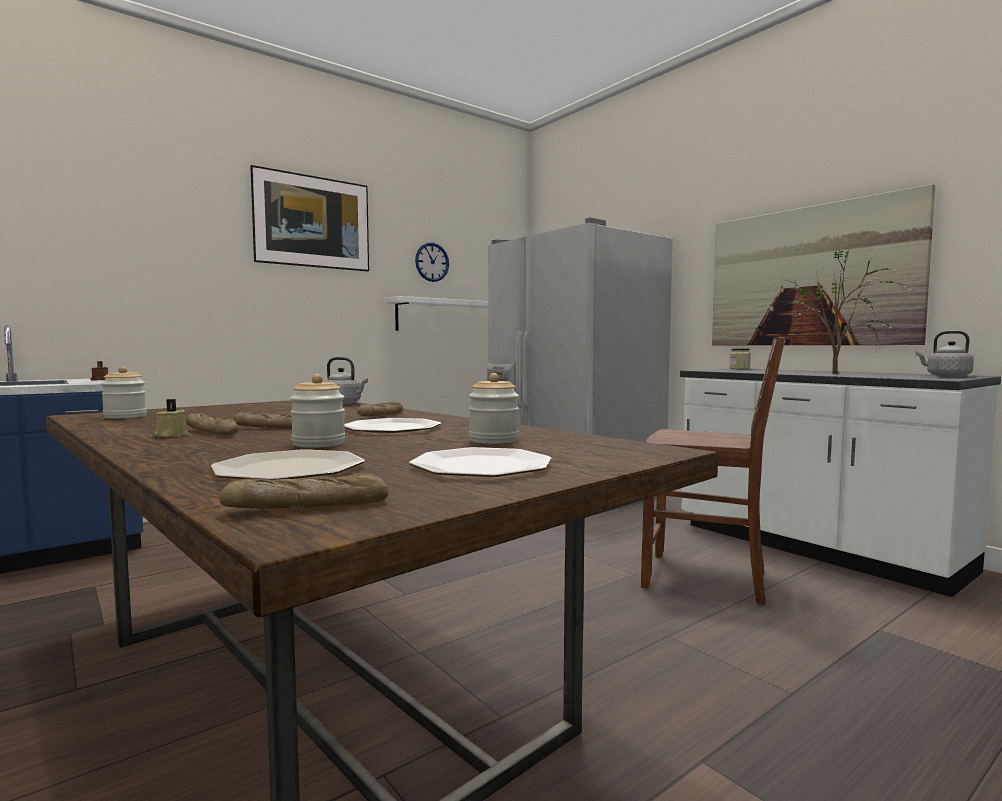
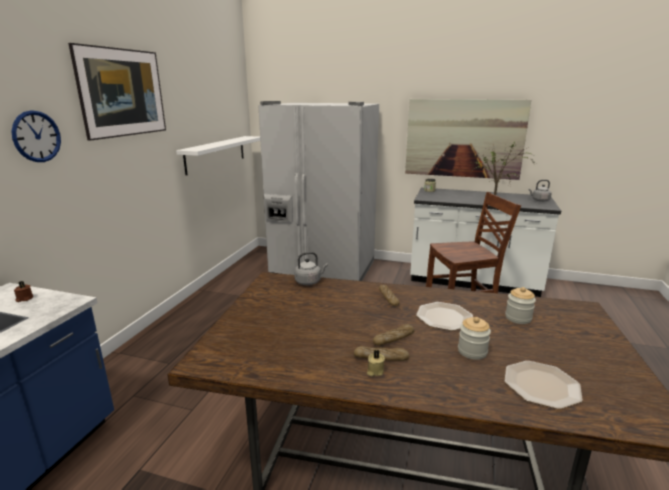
camera: 35 degrees left, 15 degrees up
(125, 416) = (242, 353): jar -> none
(308, 507) = (633, 413): bread -> none
(432, 262) = (199, 113): wall clock -> wall clock (36, 136)
(483, 466) = (582, 350): plate -> none

